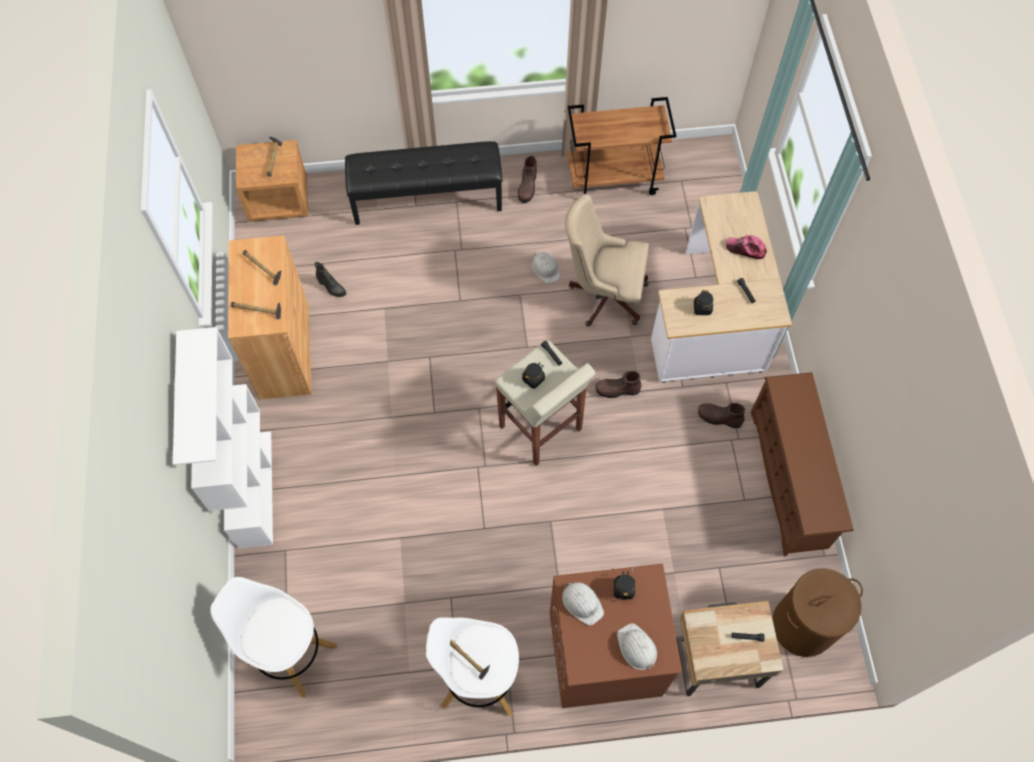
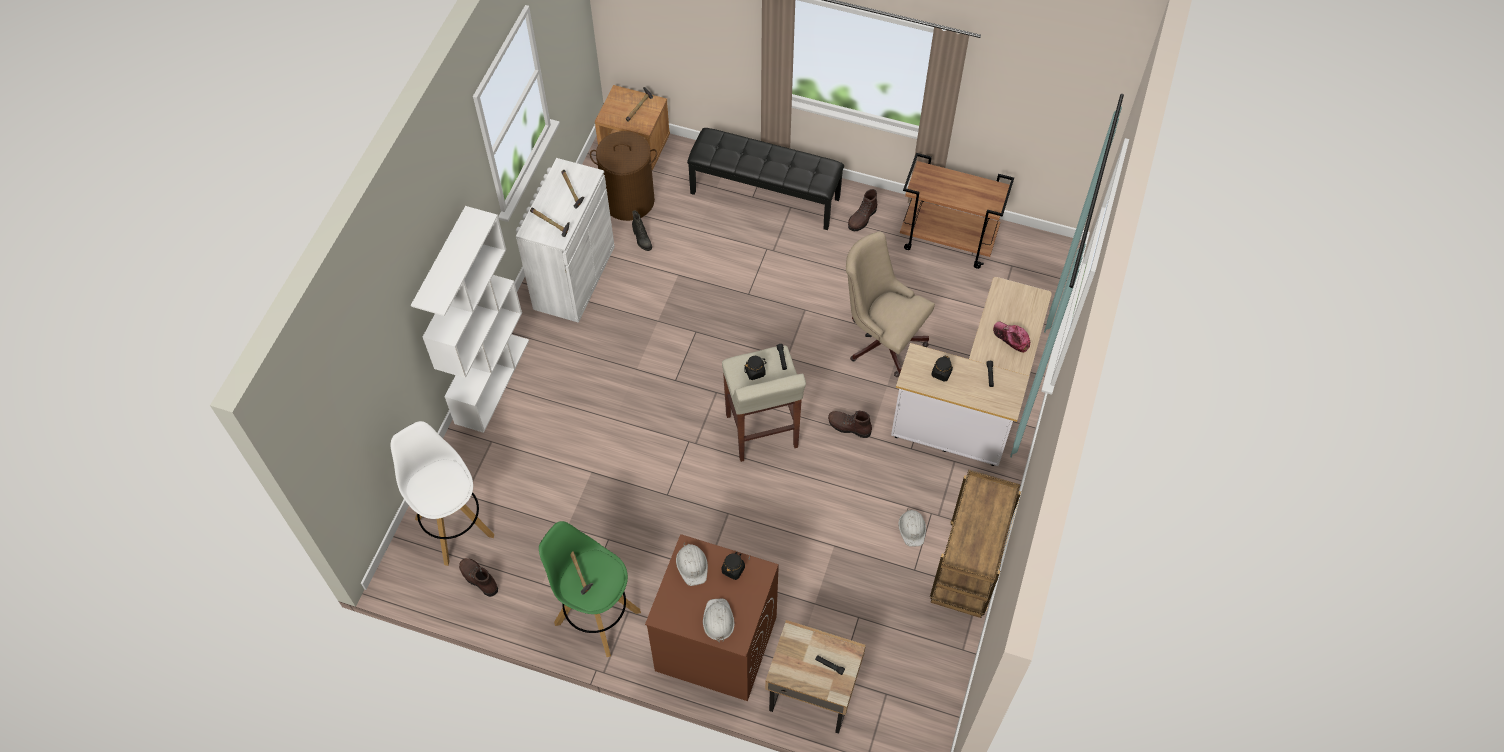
camera: 25 degrees right, 5 degrees down
(284, 351) = (574, 277): brown cabinet -> white cabinet
(478, 680) = (596, 616): white stool -> green stool
(545, 268) = (840, 296): white hard hat -> white hard hat (912, 528)
(719, 418) = (930, 489): brown boot -> brown boot (479, 579)
(790, 480) = (967, 571): brown shoe rack -> brown cart
(803, 625) = (908, 699): brown laundry basket -> brown laundry basket (629, 200)

